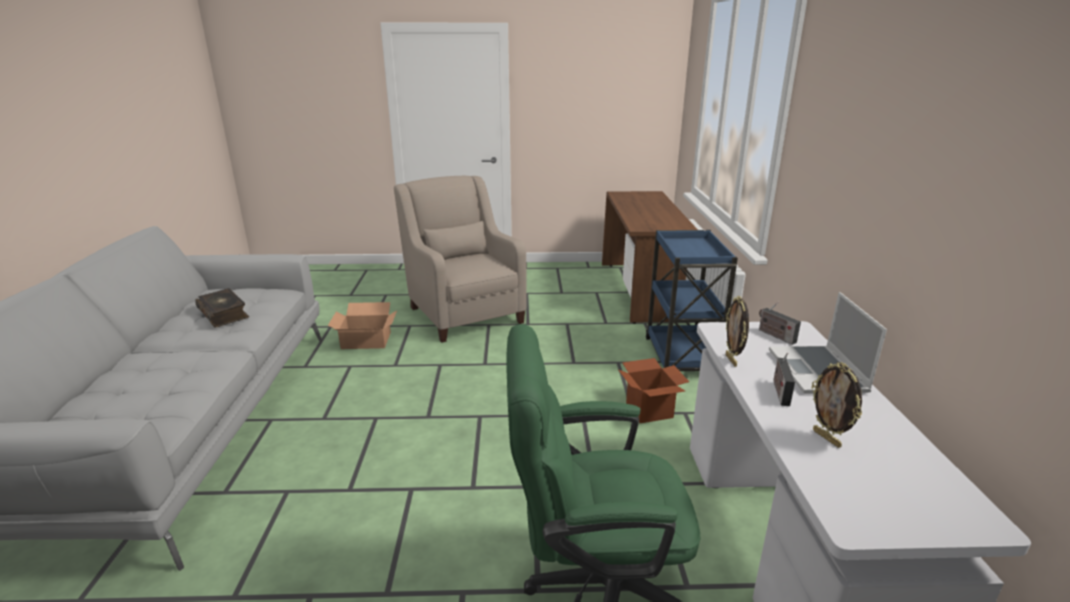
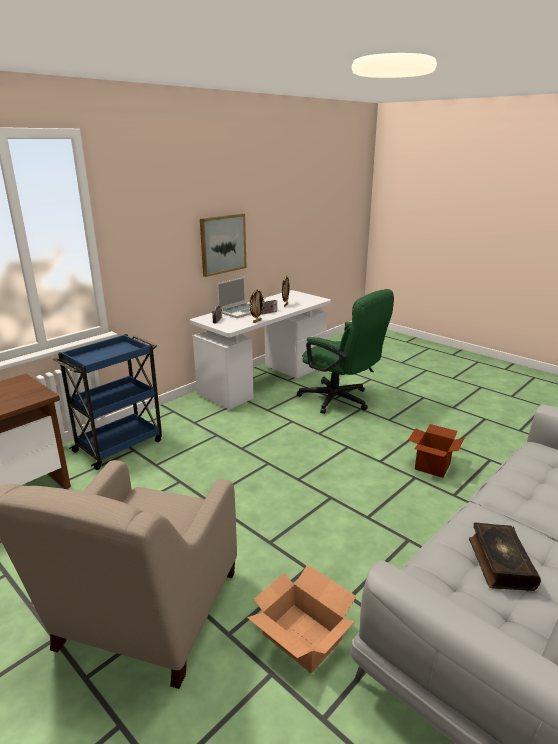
camera: 135 degrees left, 0 degrees up
(649, 411) = (207, 432): cardboard box -> cardboard box (432, 466)
(911, 233) = (222, 244): none -> picture

